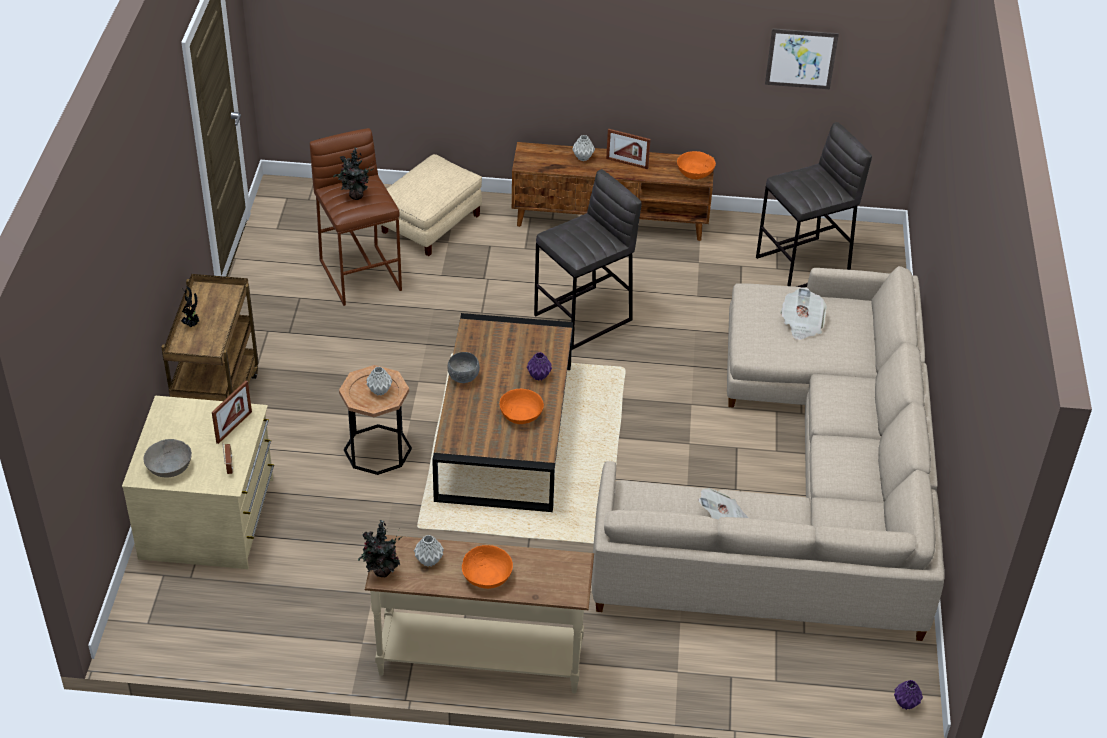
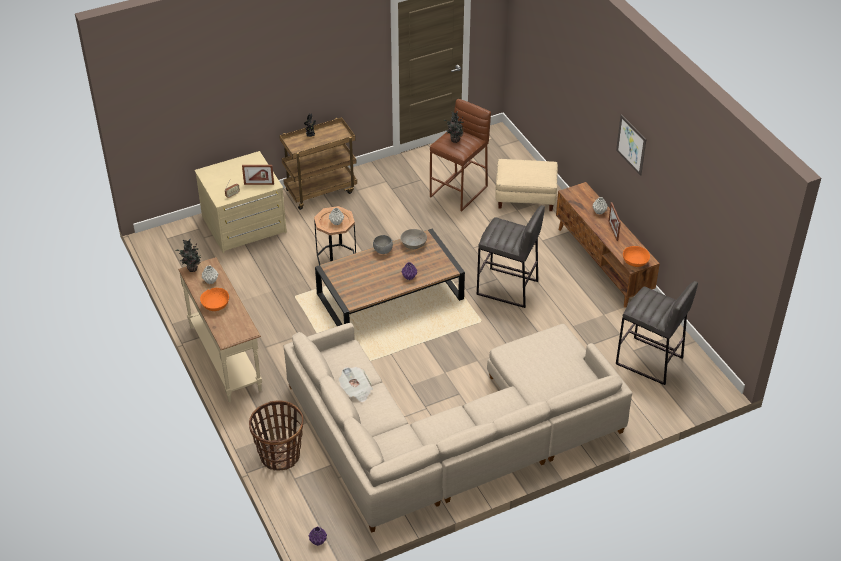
camera: 60 degrees right, 0 degrees up
(169, 466) = (217, 177): grey bowl -> grey bowl (413, 243)
(521, 414) = (374, 283): orange bowl -> none
(721, 678) = (279, 455): none -> basket
(801, 58) = (706, 229): picture -> picture (631, 144)
(801, 324) = (547, 362): newspaper -> none

